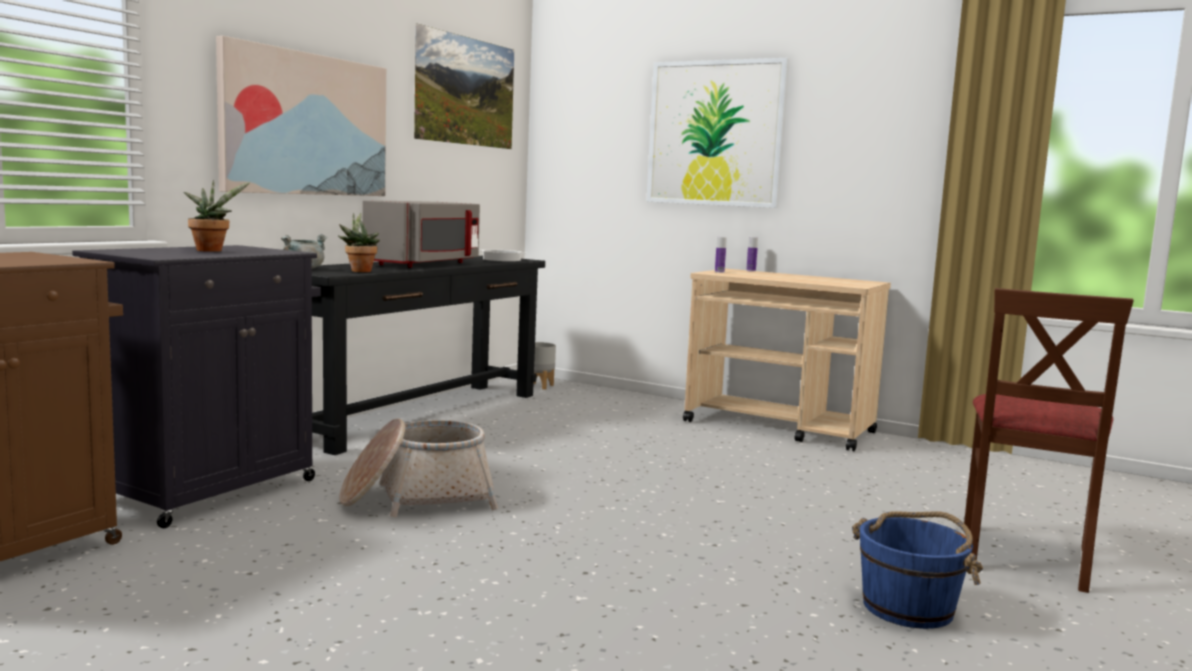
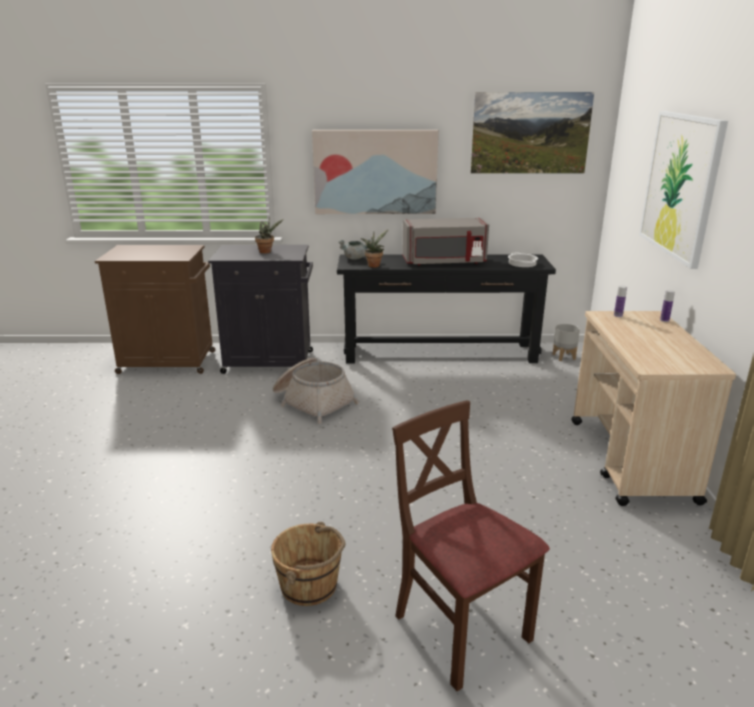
camera: 60 degrees right, 15 degrees up
(909, 608) = (310, 585): blue bucket -> brown bucket
(1025, 557) = (460, 629): brown chair -> brown chair turned 60 degrees clockwise

